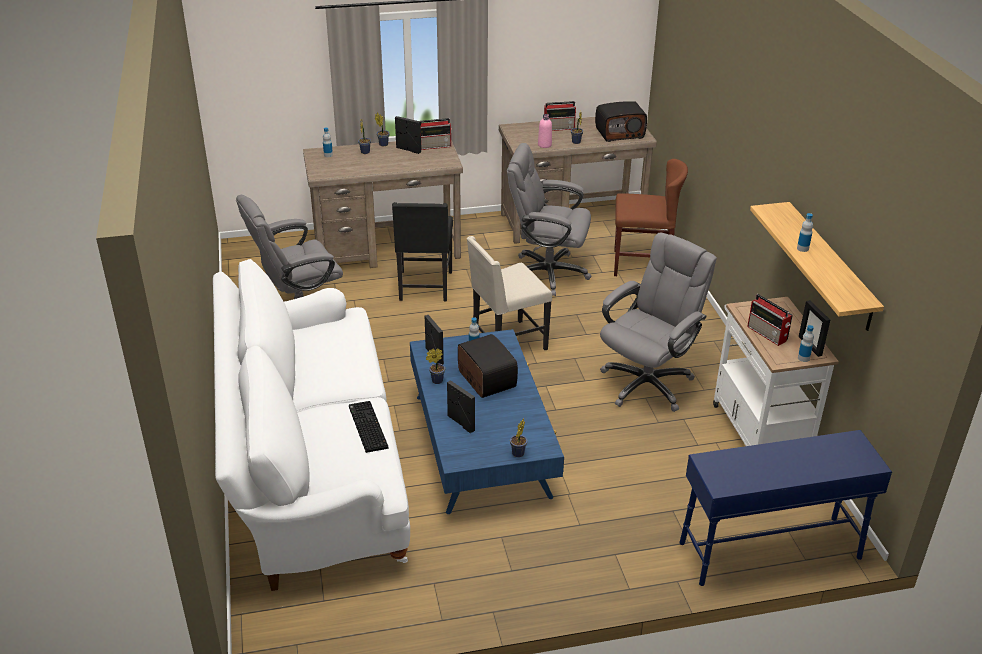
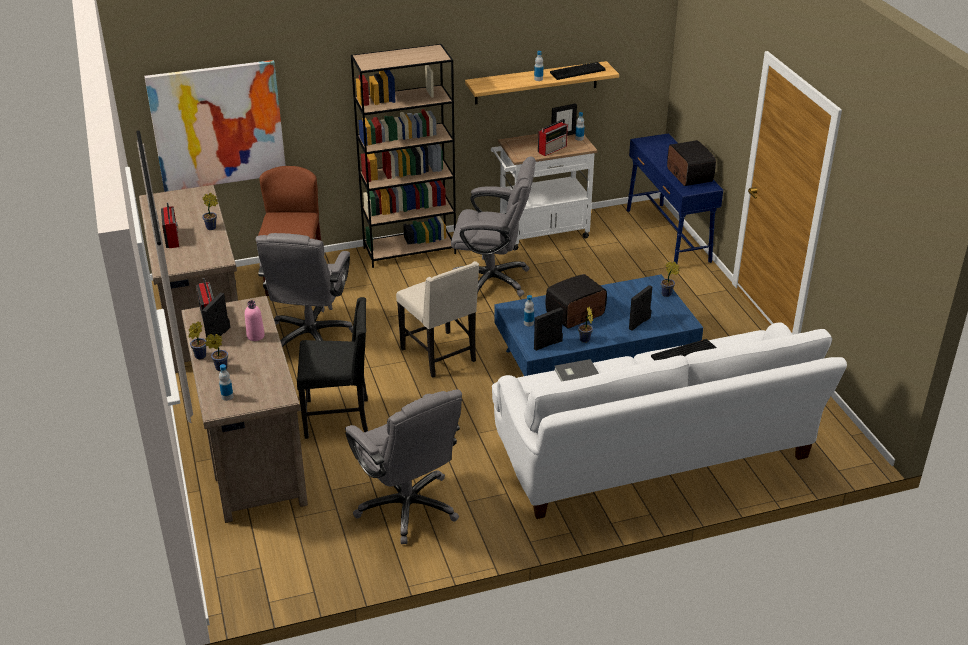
camera: 95 degrees left, 0 degrees up
(356, 351) = (576, 373): none -> grey book
(544, 145) = (216, 246): pink bottle -> pink bottle (255, 336)
(619, 133) = (192, 203): radio -> radio (688, 175)
(646, 384) = (491, 280): grey office chair -> grey office chair turned 150 degrees clockwise
(680, 95) = (217, 125): none -> picture
(705, 332) = (410, 250): none -> beige bookcase
(836, 279) = (577, 71): none -> keyboard

